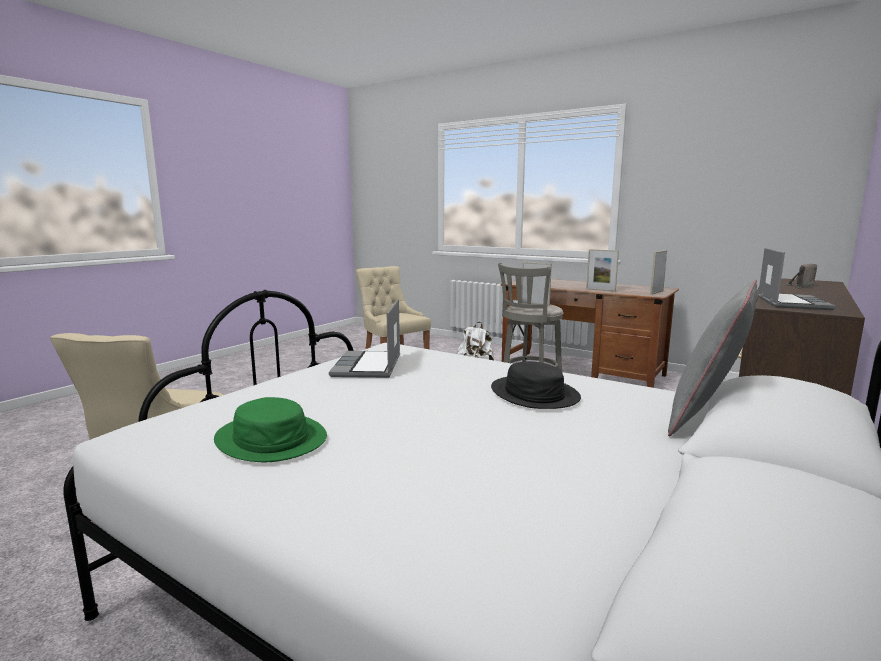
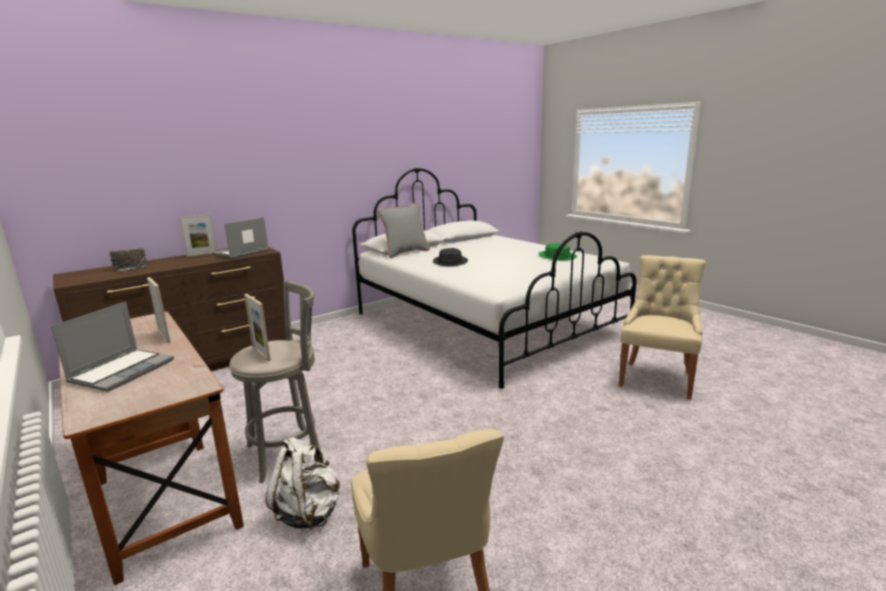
camera: 160 degrees left, 5 degrees up
(368, 366) = (518, 278): laptop -> laptop (123, 371)
(656, 292) = (132, 322): picture frame -> picture frame (202, 254)

